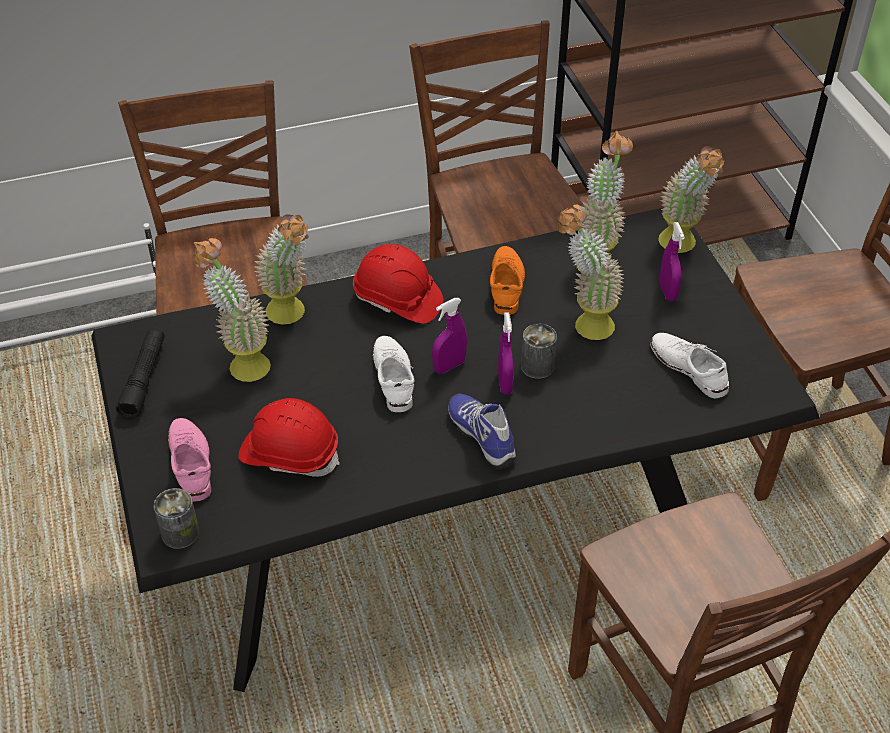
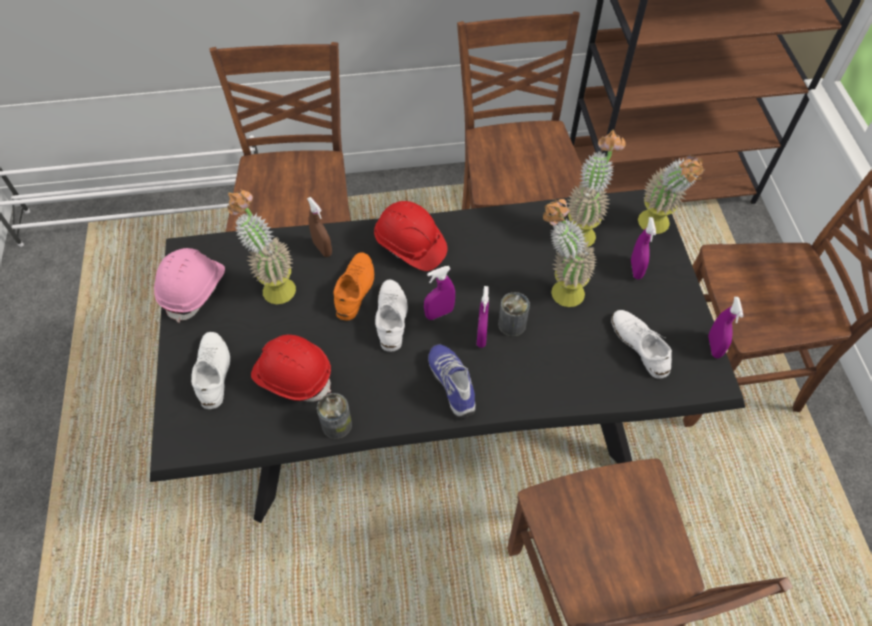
camera: 10 degrees right, 10 degrees up
(144, 379) = (194, 289): black flashlight -> pink hard hat
(180, 533) = (190, 436): can -> can (336, 425)
(191, 463) = (213, 372): pink shoe -> white shoe
(292, 316) = (322, 249): potted plant -> brown spray bottle
(506, 284) = (502, 244): orange shoe -> orange shoe (355, 289)
(772, 358) = (714, 346): none -> purple spray bottle

